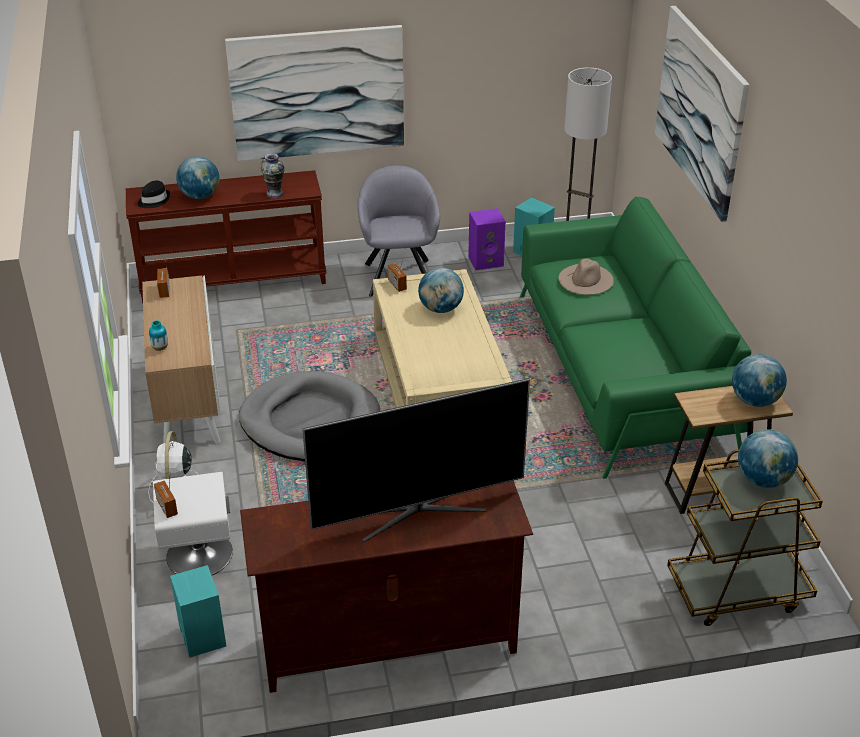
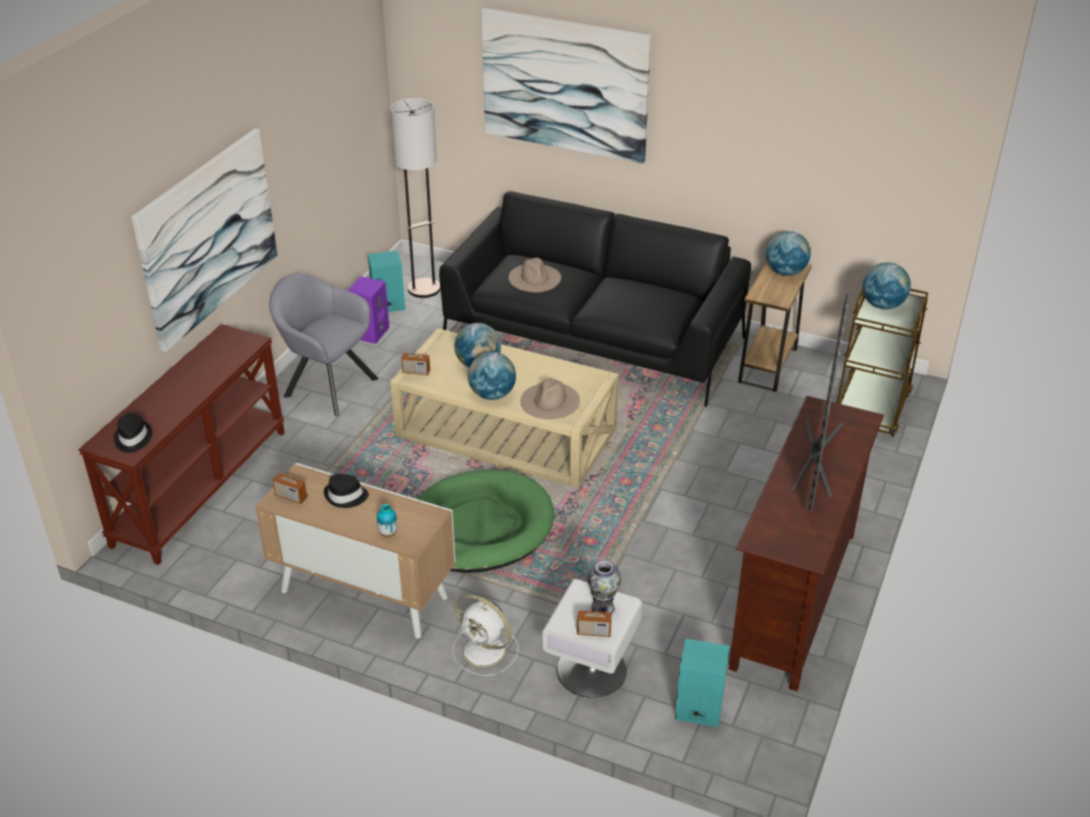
camera: 55 degrees left, 0 degrees up
(185, 312) = (346, 496): none -> black hat
(200, 196) = (168, 406): globe -> globe (492, 394)
(275, 193) = (230, 361): vase -> vase (602, 607)
(310, 421) = (478, 527): grey dog bed -> green dog bed
(432, 363) = (550, 401): none -> beige hat
(622, 371) = (594, 338): green sofa -> black sofa

